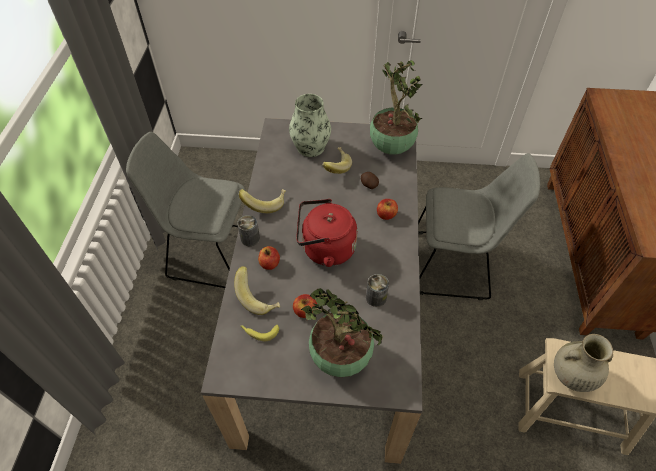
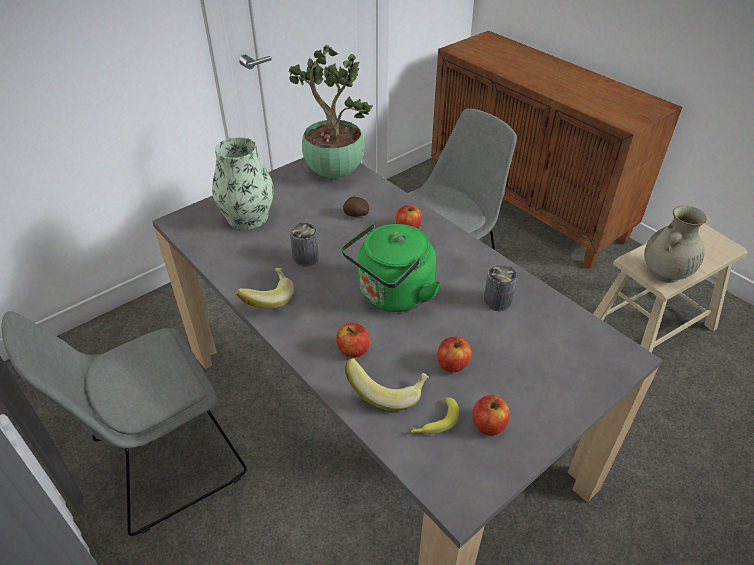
camera: 45 degrees left, 10 degrees down
(250, 238) = (297, 342): can -> can (305, 258)
(281, 355) = (488, 424): none -> apple
(325, 249) = (392, 295): red kettle -> green kettle
(335, 167) = (300, 219): banana -> none
(342, 358) = (544, 375): potted plant -> none

